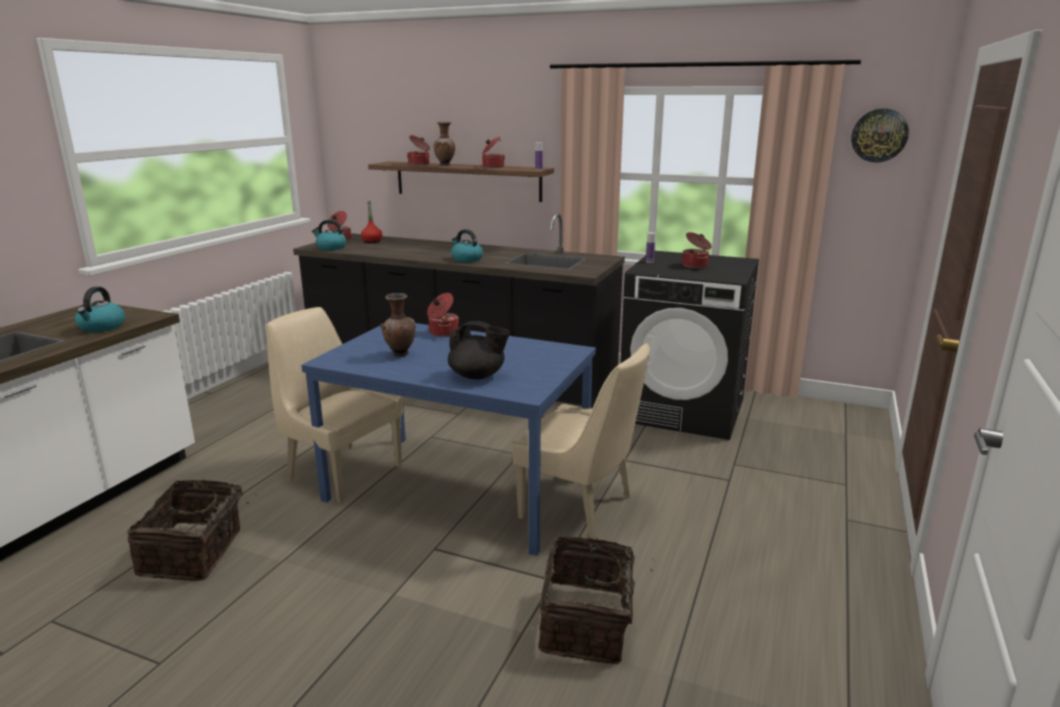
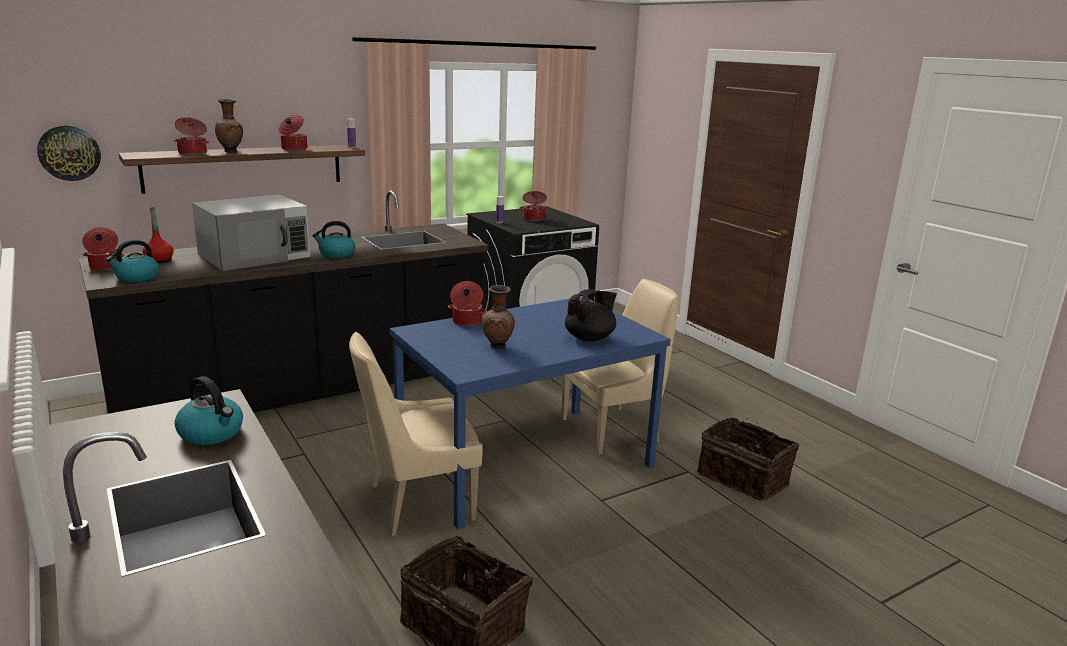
camera: 55 degrees left, 0 degrees up
(423, 249) = (255, 255): none -> white microwave
(879, 135) = (600, 102): wall clock -> wall clock (69, 153)

